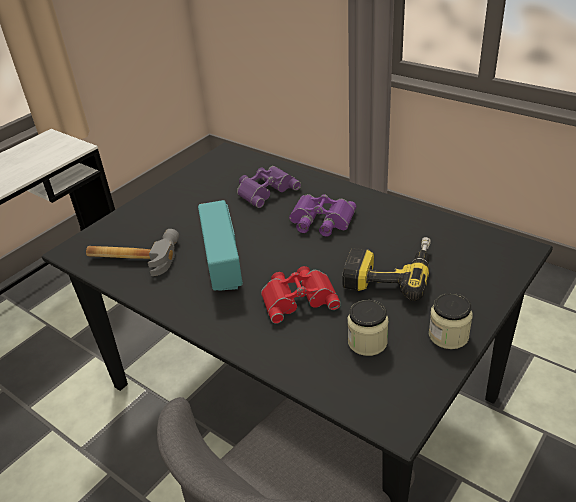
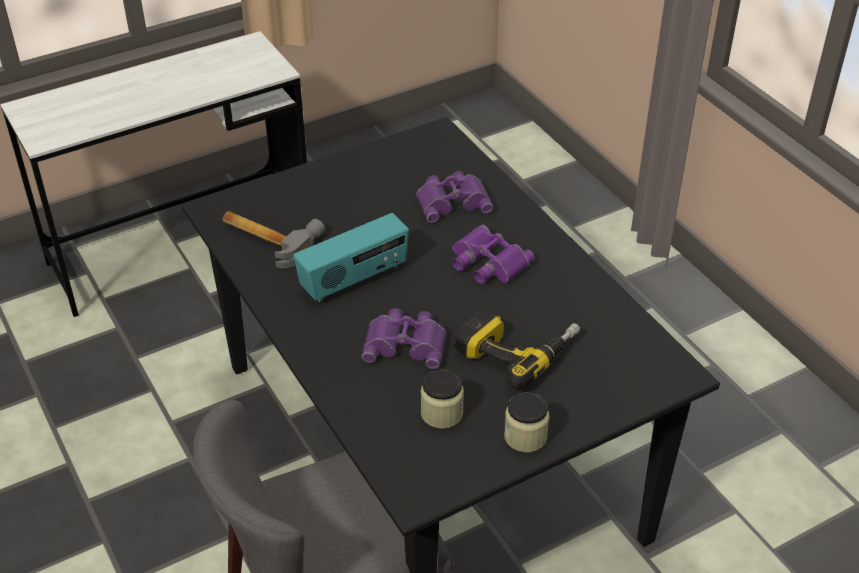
camera: 20 degrees right, 5 degrees up
(224, 264) = (354, 279): radio -> radio turned 45 degrees clockwise
(298, 297) = (406, 343): red binoculars -> purple binoculars

